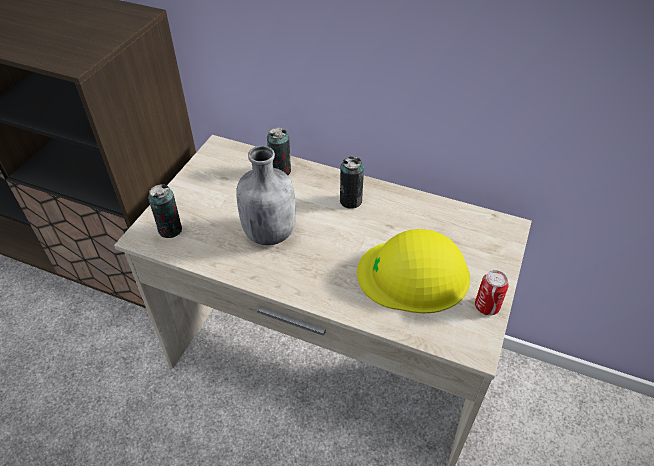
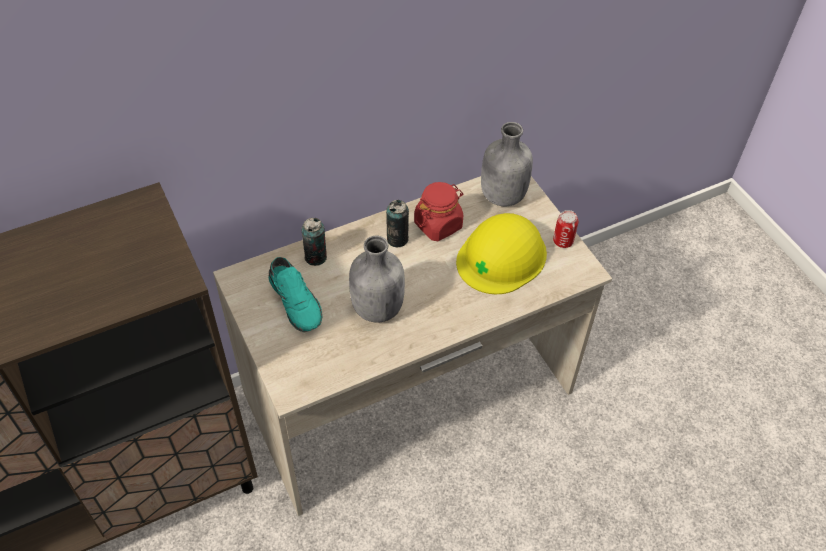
camera: 50 degrees left, 5 degrees up
(170, 230) = (304, 368): can -> none
(228, 187) = (297, 301): none -> turquoise shoe
(395, 214) = (438, 225): none -> red jar
(478, 232) = (501, 196): none -> grey bottle

